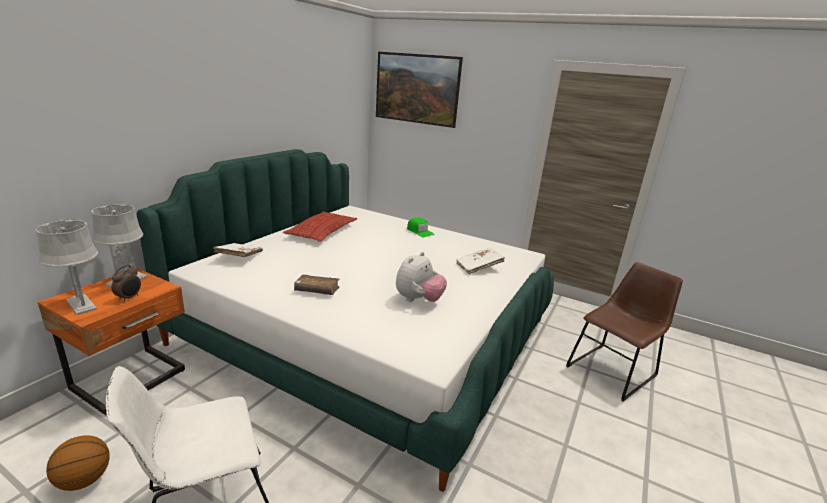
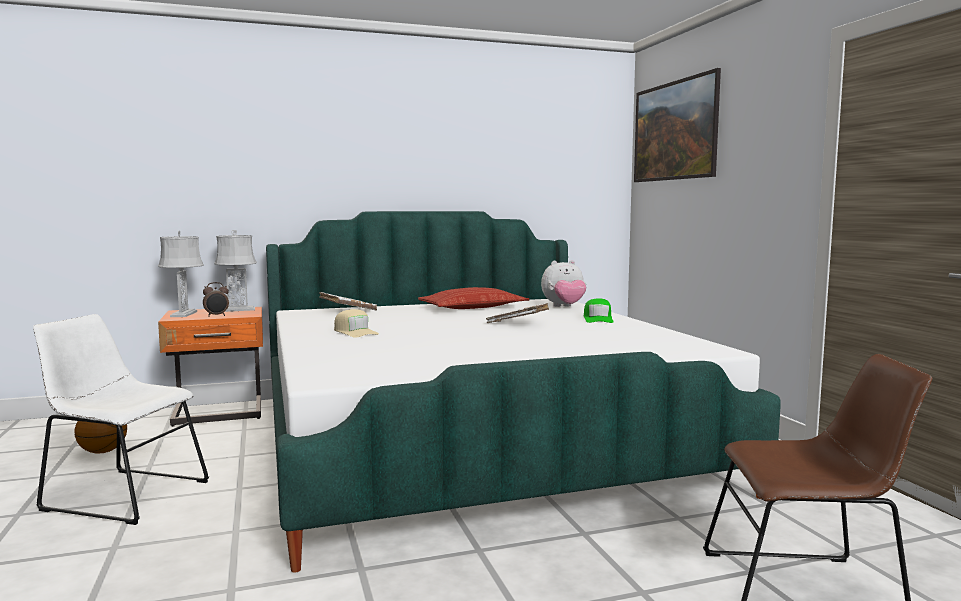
camera: 45 degrees right, 15 degrees down
(317, 290) = (355, 332): brown book -> beige cap
(418, 300) = (435, 352): plush toy -> plush toy (564, 307)
(478, 267) = (594, 347): white book -> white book (518, 323)

